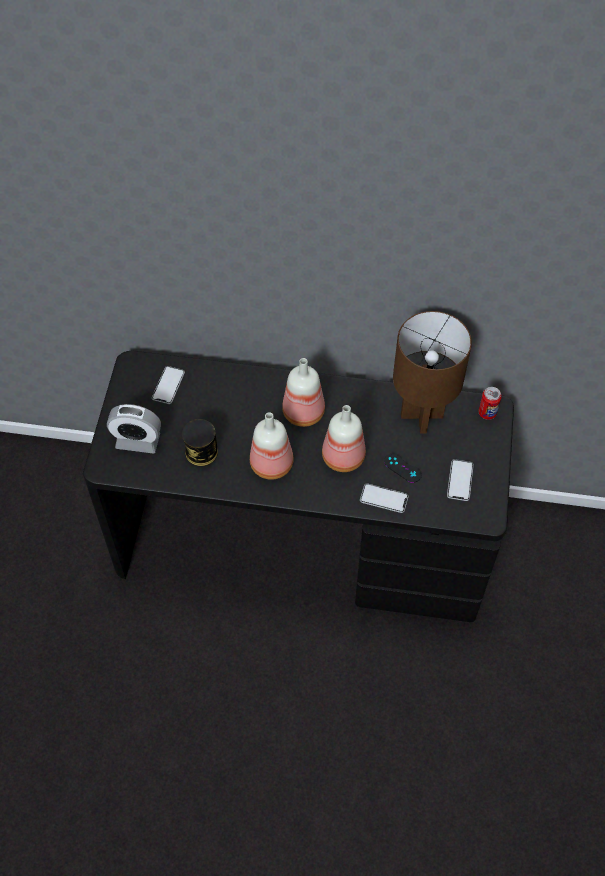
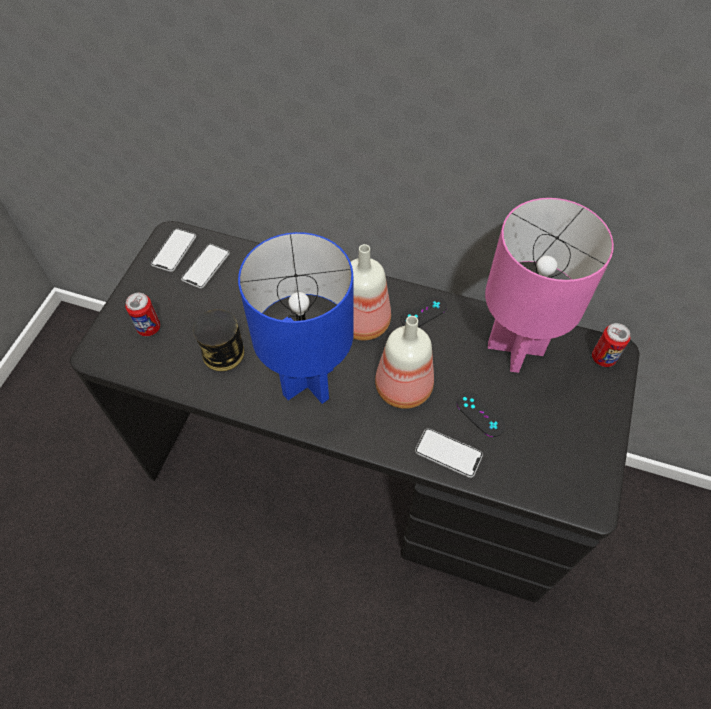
camera: 10 degrees right, 0 degrees up
(138, 441) = (149, 328): alarm clock -> can
(271, 463) = (308, 381): bottle -> blue table lamp
(348, 398) = (423, 312): none -> black game controller
(421, 416) = (514, 349): brown table lamp -> pink table lamp
(460, 480) = (557, 444): phone -> phone (174, 251)

